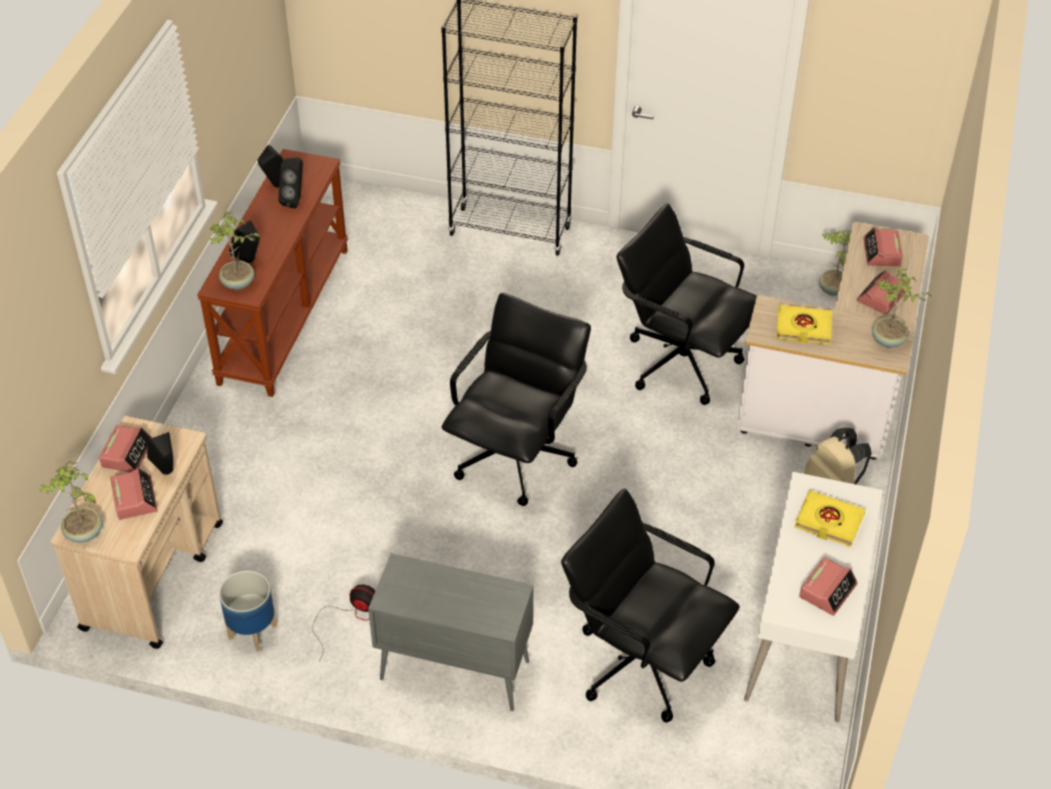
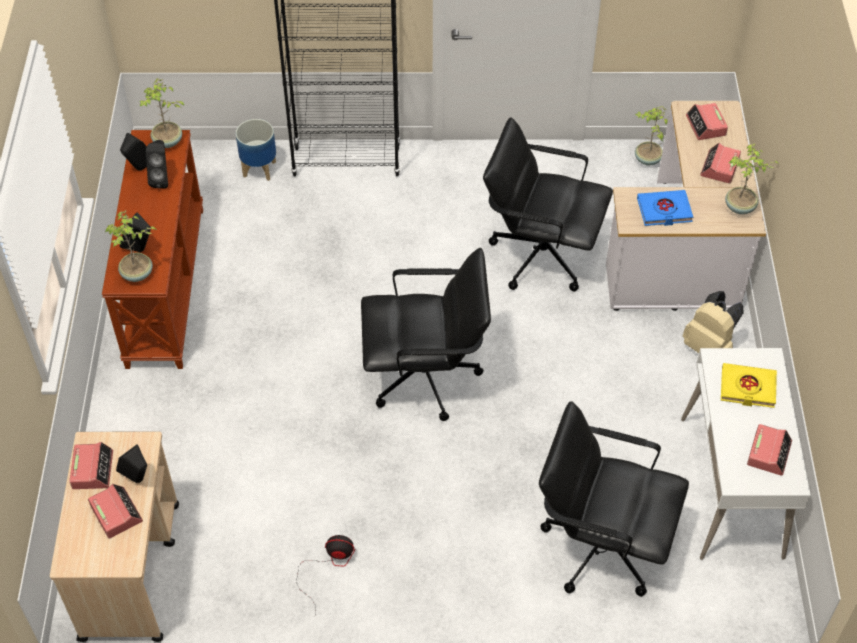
camera: 15 degrees left, 5 degrees up
(83, 534) = (79, 561): potted plant -> potted plant (167, 142)
(253, 631) = (243, 602): planter -> planter (259, 168)
(453, 670) = (439, 594): grey cabinet -> none
(516, 457) = (425, 377): black office chair -> black office chair turned 75 degrees clockwise
(803, 328) = (664, 211): yellow book -> blue book

